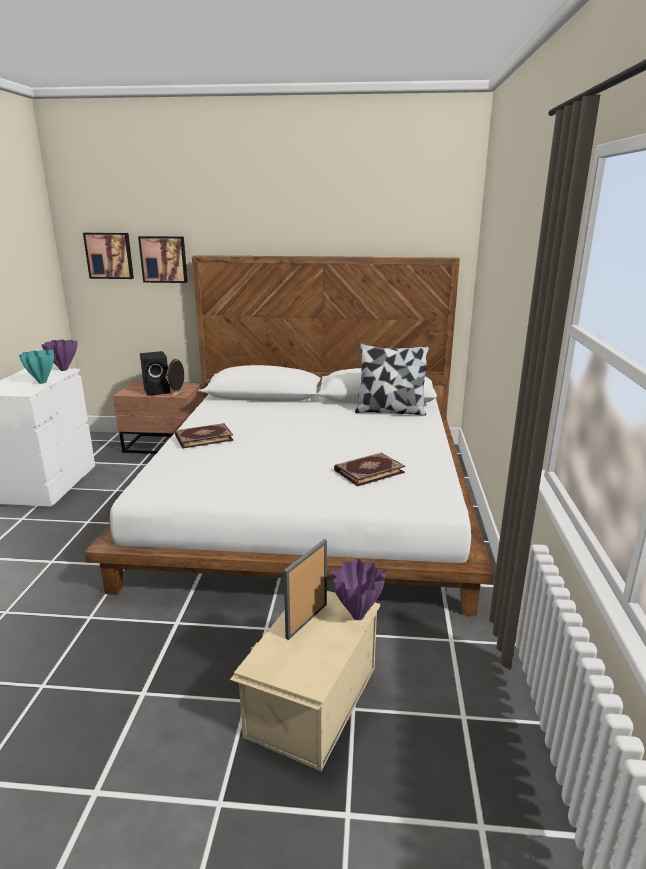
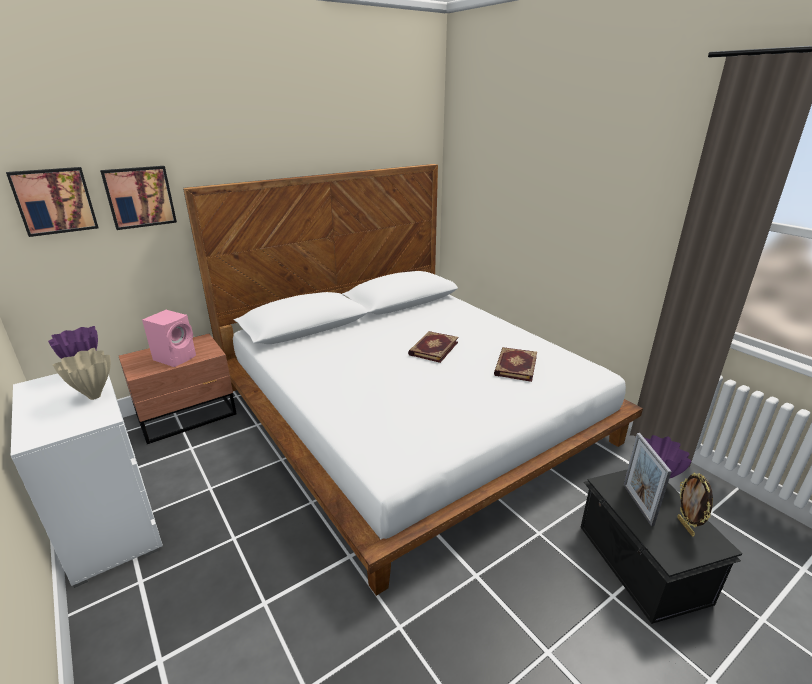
camera: 40 degrees left, 5 degrees up
(41, 382) = (94, 397): turquoise vase -> beige vase
(158, 391) = (176, 357): black speaker -> pink speaker
(177, 394) = (208, 354): picture frame -> picture frame (686, 527)
(203, 437) = (338, 389): book -> book (433, 348)
(310, 700) = (641, 564): beige storage box -> black storage box
(390, 411) = (433, 309): pillow -> none

